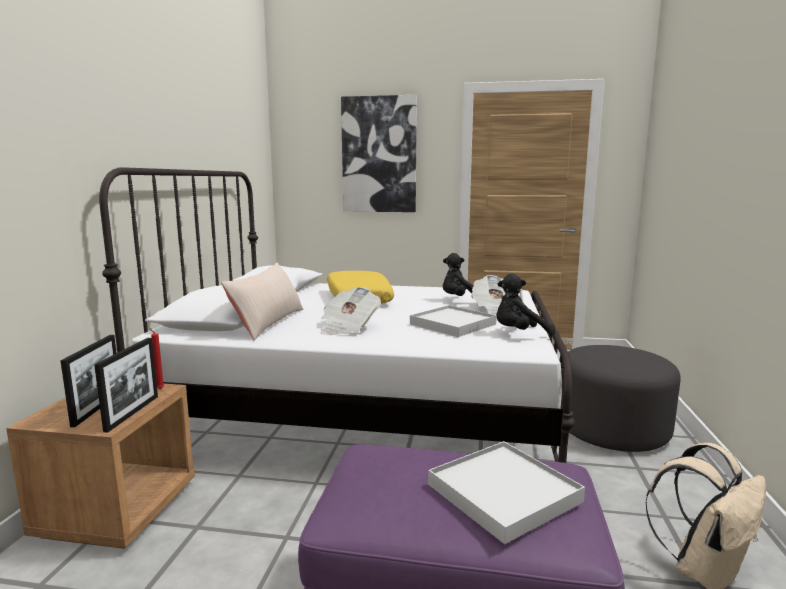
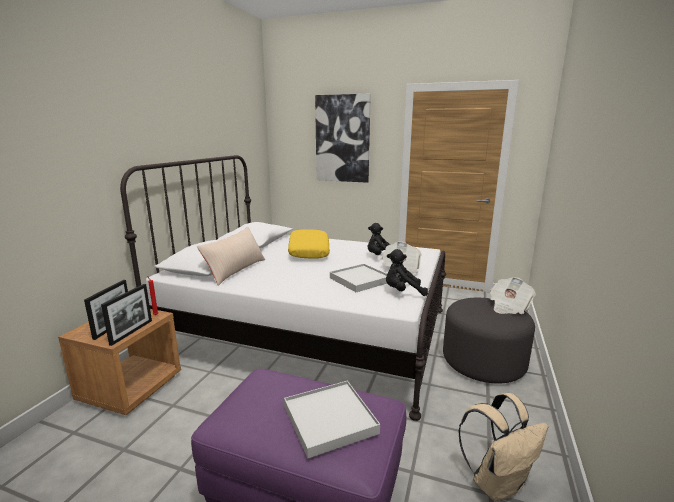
camera: 10 degrees right, 5 degrees up
(348, 328) = (285, 278): newspaper -> newspaper (508, 306)

